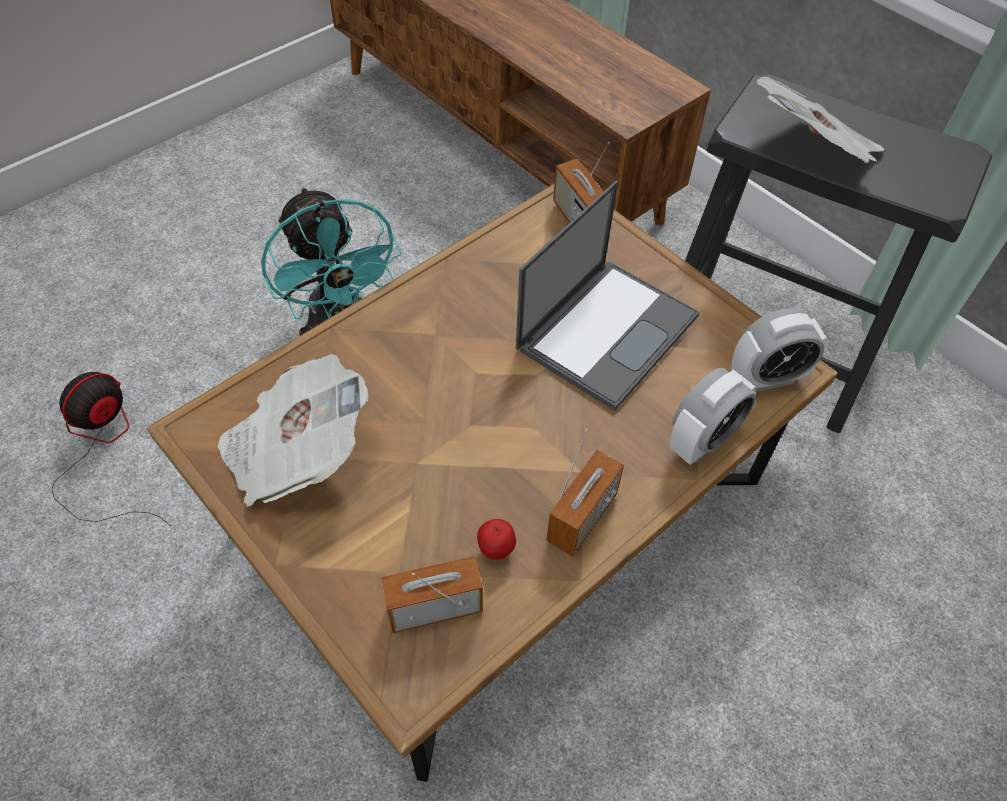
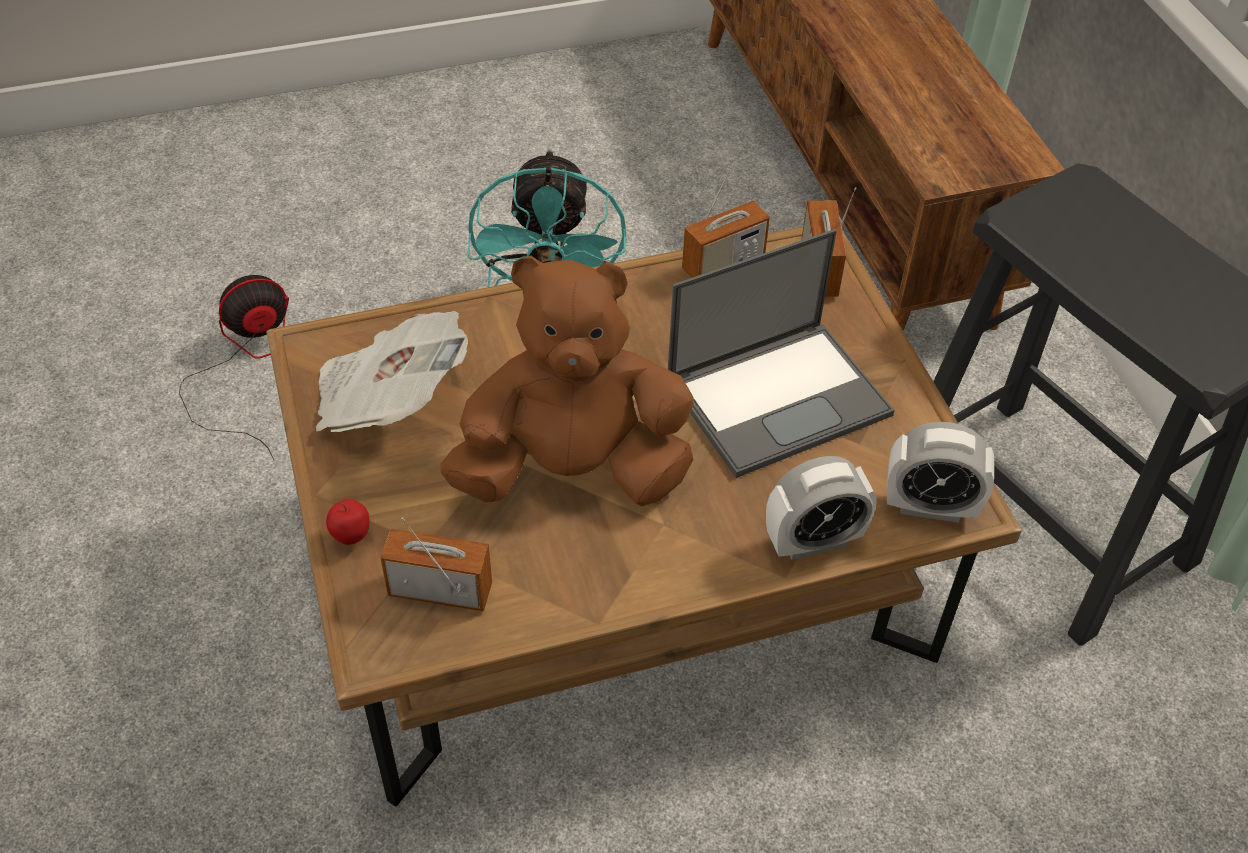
camera: 25 degrees right, 5 degrees down
(485, 454) = (573, 470): none -> brown plush toy
(496, 550) = (530, 563): apple -> apple (351, 538)
(582, 518) = (635, 567): radio -> radio (723, 265)
(812, 152) = (1087, 267): newspaper -> none

